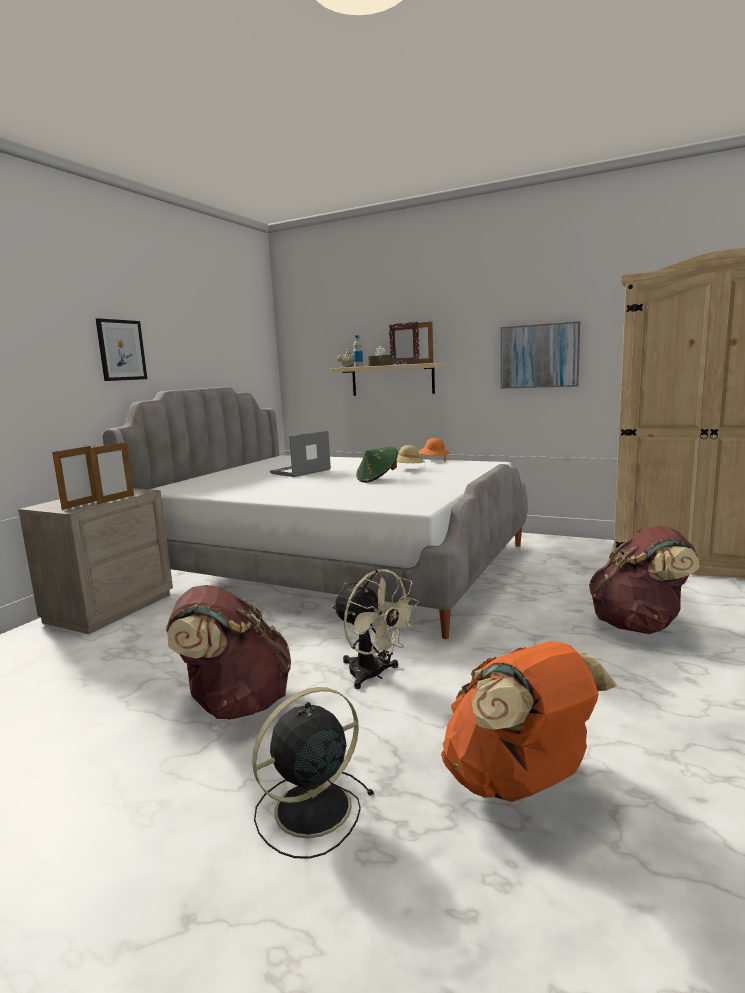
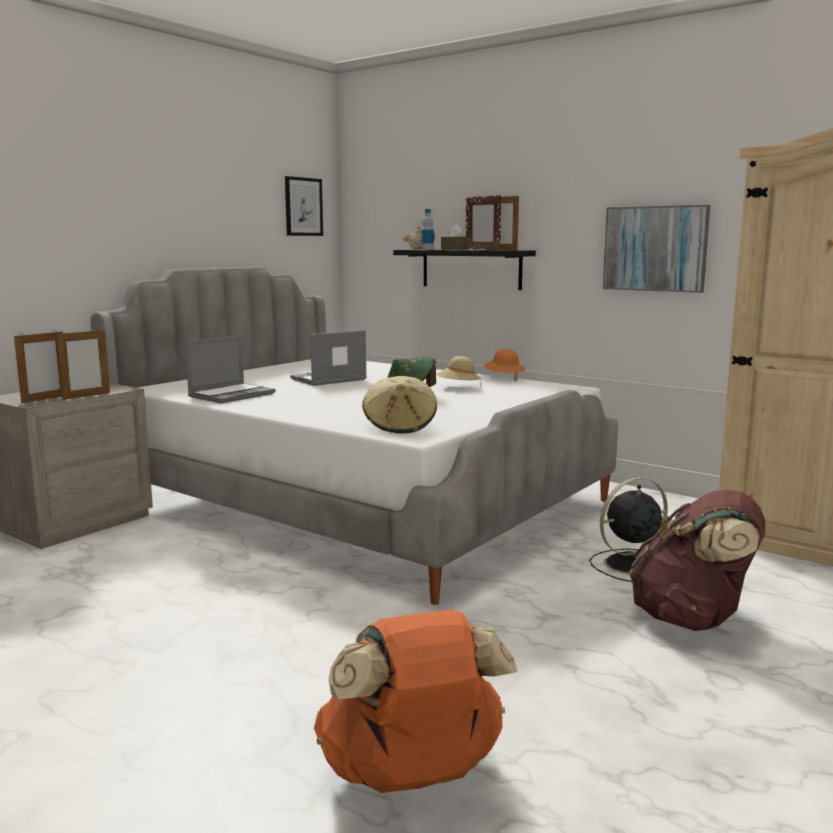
camera: 10 degrees right, 0 degrees up
(121, 350) = (123, 219): picture -> picture (303, 207)
(234, 489) = (232, 395): none -> laptop
(236, 704) = (152, 645): brown backpack -> none
(309, 810) = (166, 767): black fan -> black fan (629, 565)
(374, 675) = (323, 635): beige fan -> none
(392, 380) = (471, 269): beige shelf -> black shelf
(396, 501) = (400, 426): none -> beige hat

